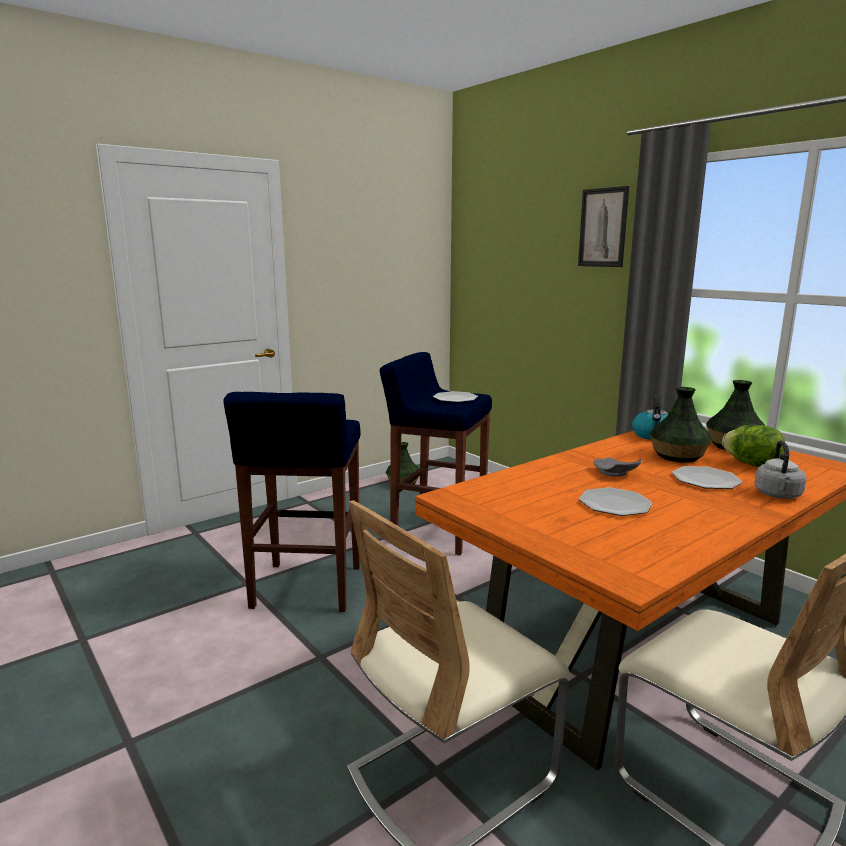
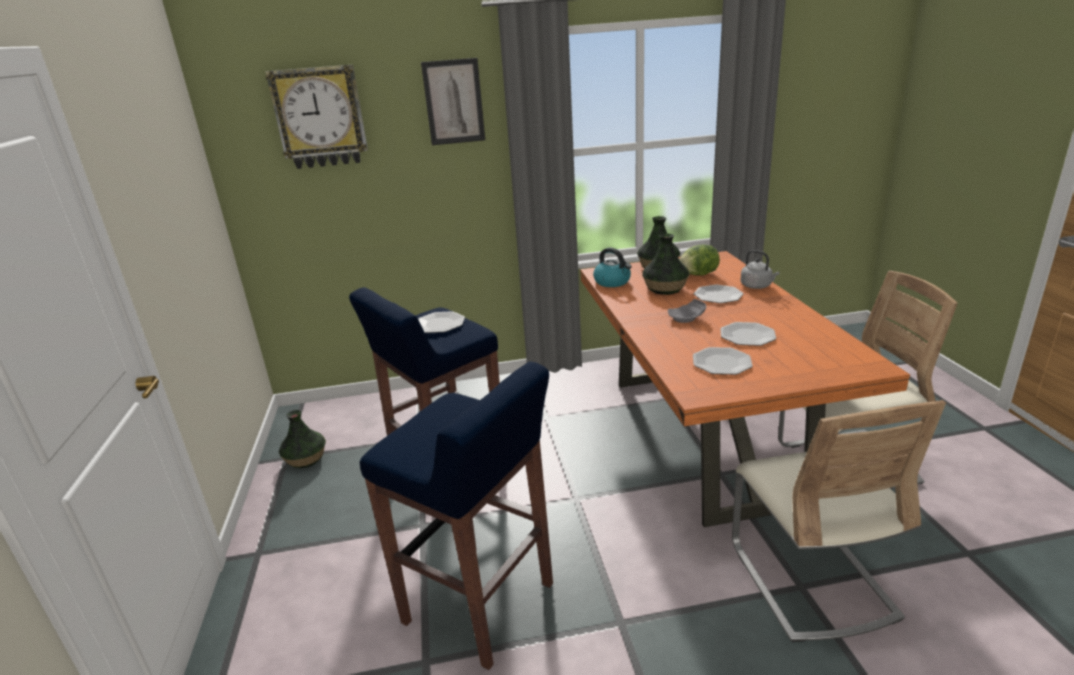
camera: 60 degrees left, 10 degrees up
(511, 233) = (320, 117): none -> wall clock
(529, 499) = (722, 363): none -> plate

